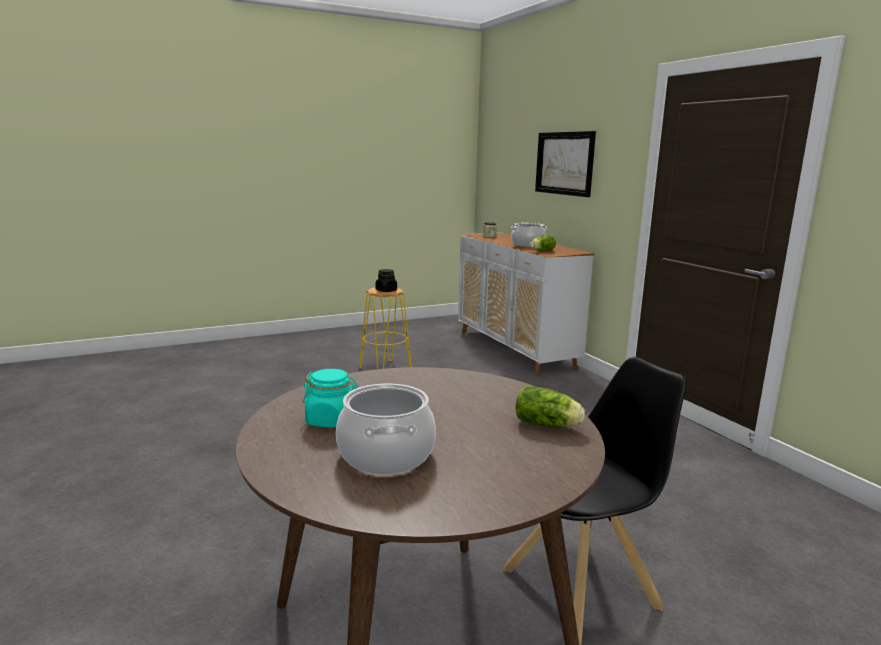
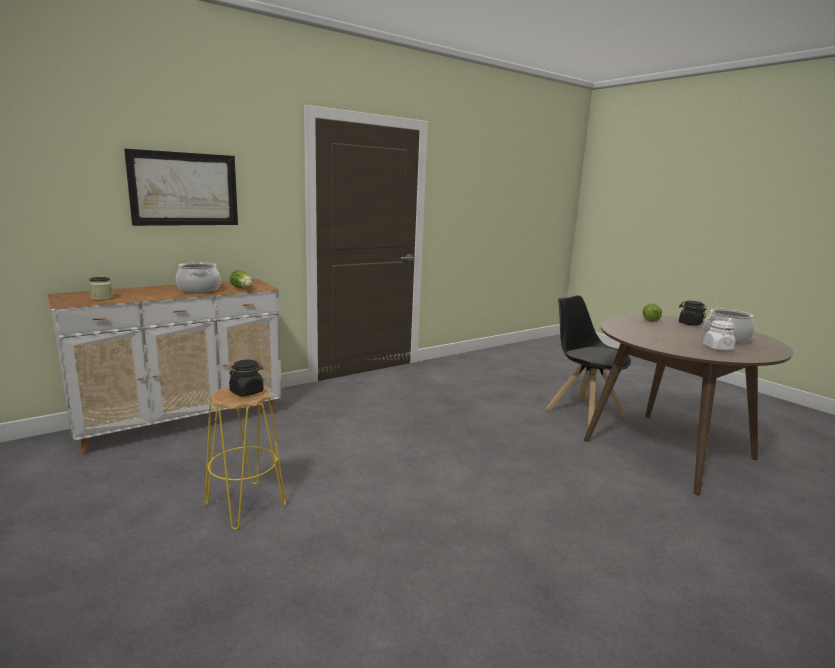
camera: 100 degrees left, 0 degrees up
(331, 421) = (717, 348): turquoise jar -> white jar
(517, 459) = (689, 324): none -> black jar

